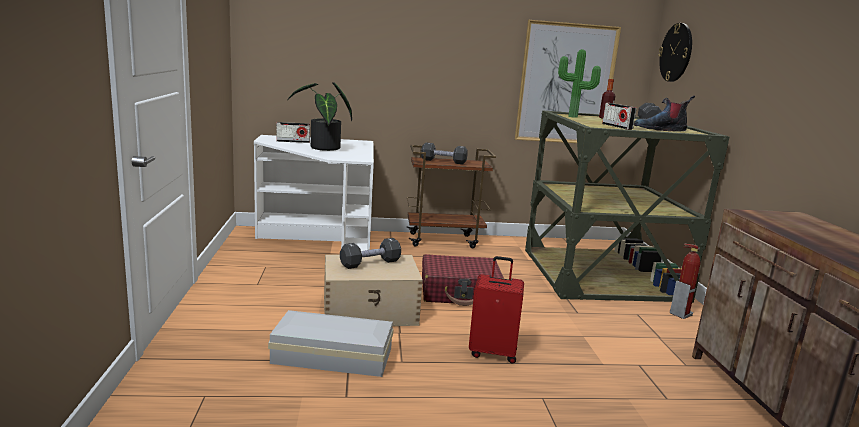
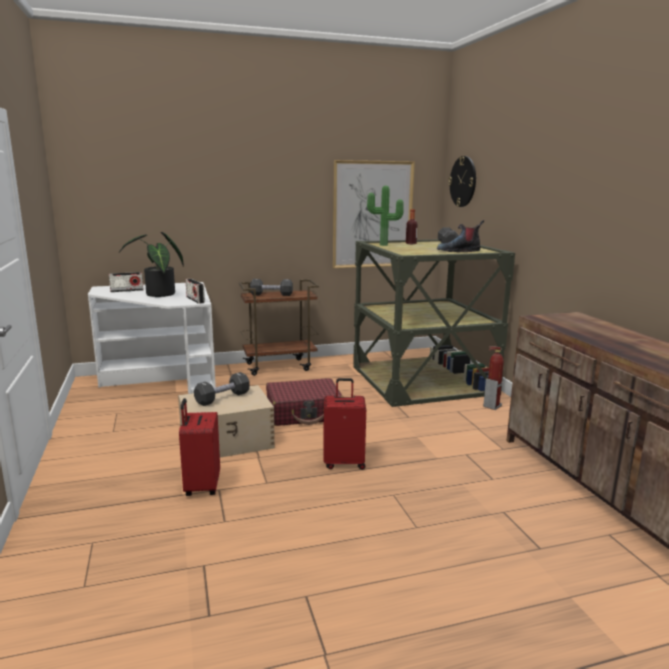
camera: 10 degrees left, 0 degrees up
(331, 355) = (201, 486): white storage box -> red suitcase
(617, 126) = (423, 252): radio -> radio (195, 300)

